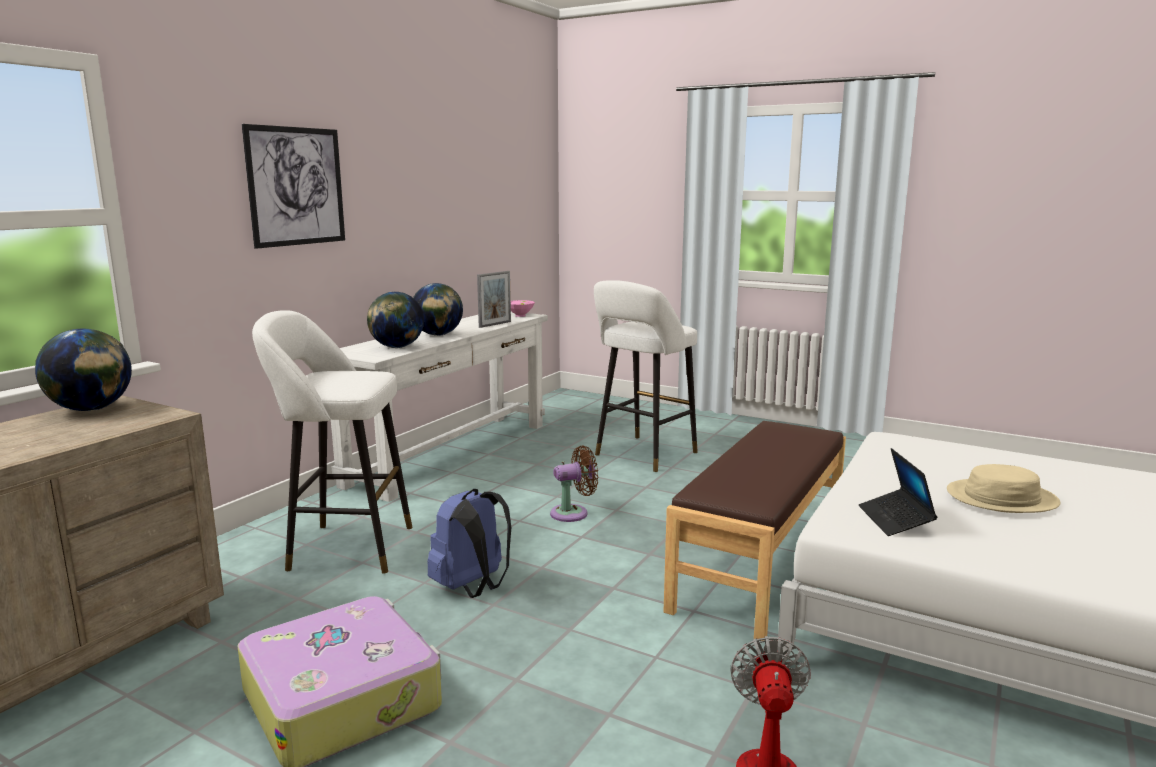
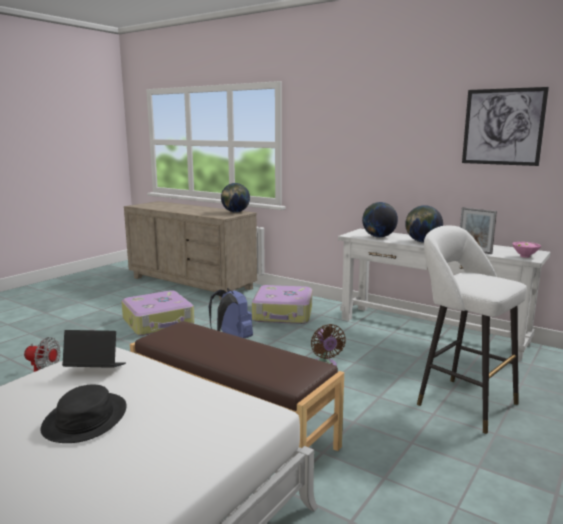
camera: 95 degrees right, 0 degrees up
(296, 186) = (363, 135): picture -> picture (503, 127)
(344, 548) = (283, 314): white stool -> suitcase
(1001, 498) = (85, 419): beige hat -> black hat

